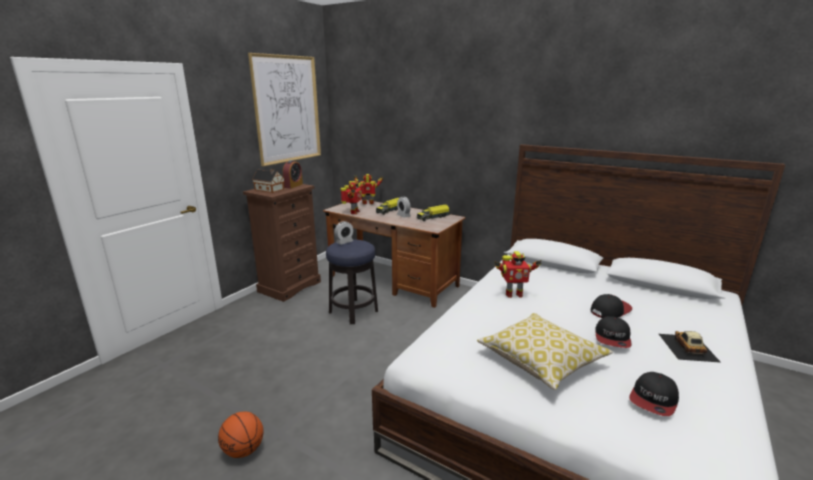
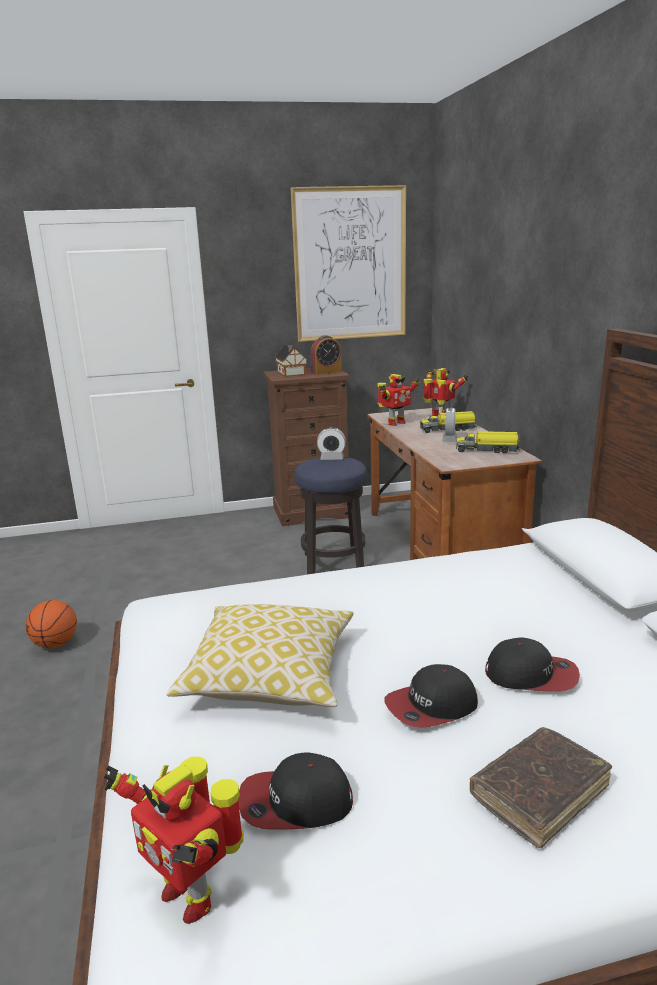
camera: 45 degrees right, 0 degrees up
(513, 294) = (423, 589): toy robot -> toy robot (190, 894)
(687, 347) = (539, 793): toy car -> brown book

